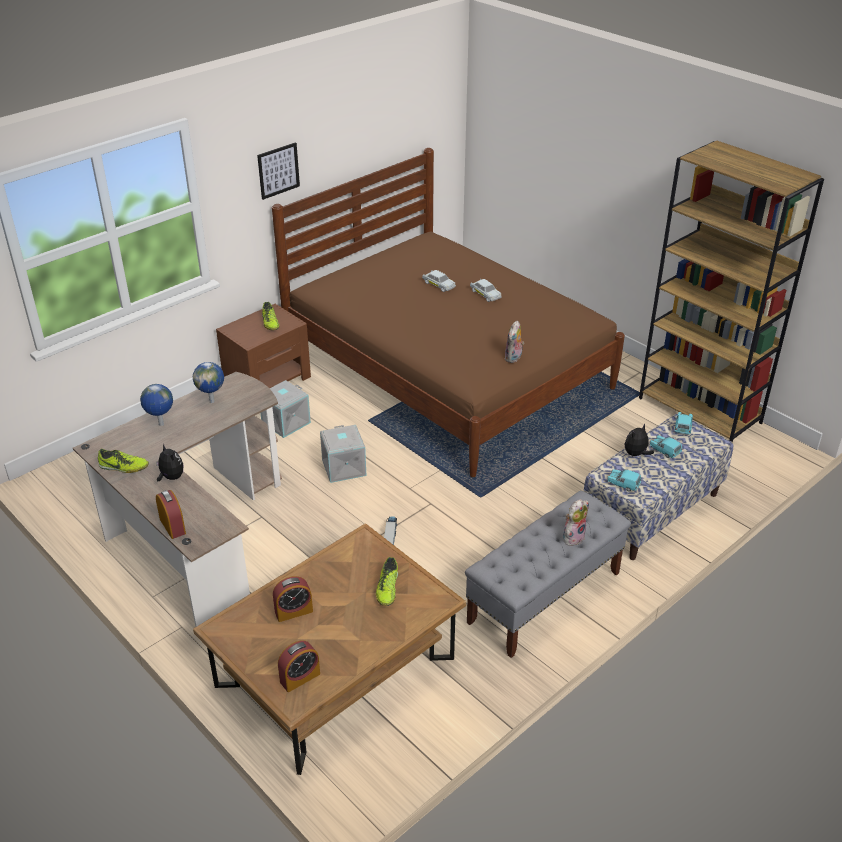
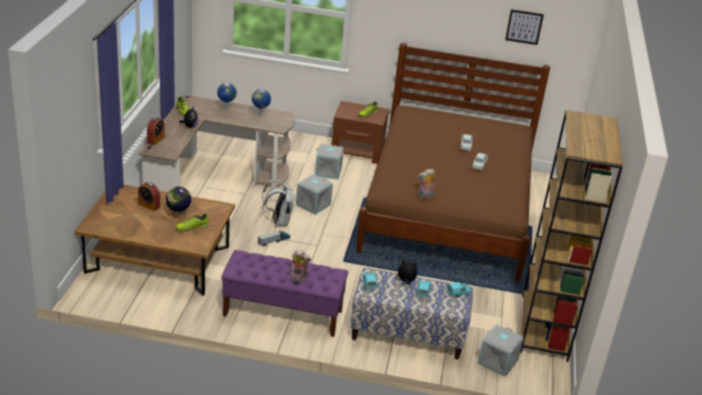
camera: 50 degrees right, 5 degrees down
(278, 170) = (414, 22): picture -> picture (524, 27)
(300, 678) = (107, 223): alarm clock -> none
(346, 590) = (178, 215): none -> globe
(352, 514) = (279, 221): none -> white backpack
(544, 598) = (282, 313): grey bench -> purple bench
(737, 469) = (498, 362): none -> grey storage box

